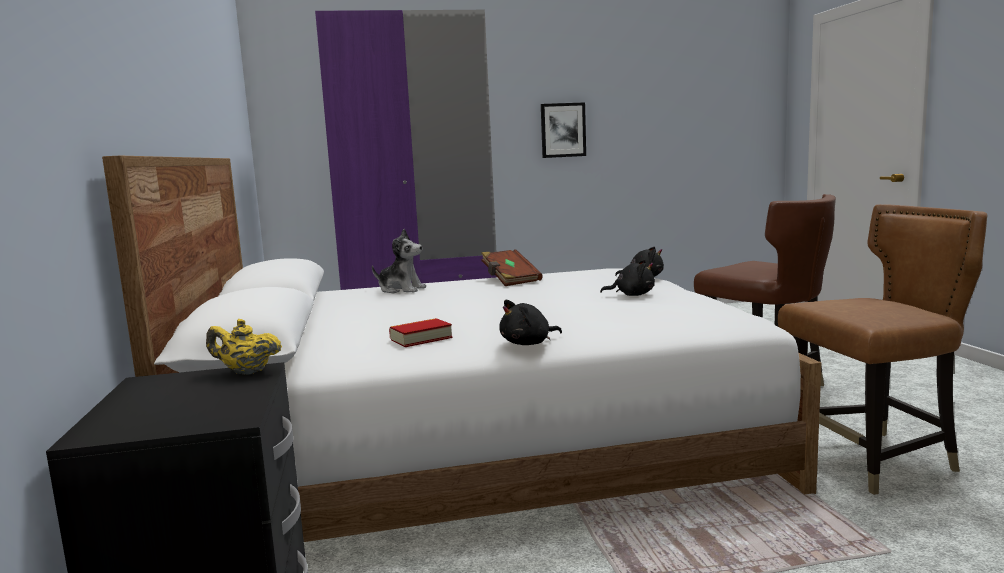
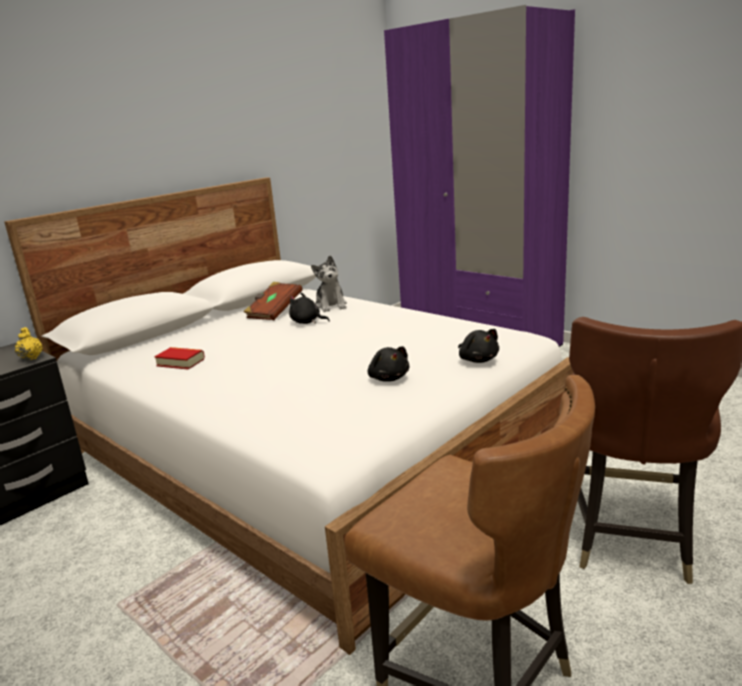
camera: 55 degrees right, 10 degrees up
(510, 280) = (405, 320): brown book -> brown book (274, 312)
(528, 343) = (184, 395): black plush toy -> black plush toy (307, 322)
(563, 130) = (682, 132): picture -> none

